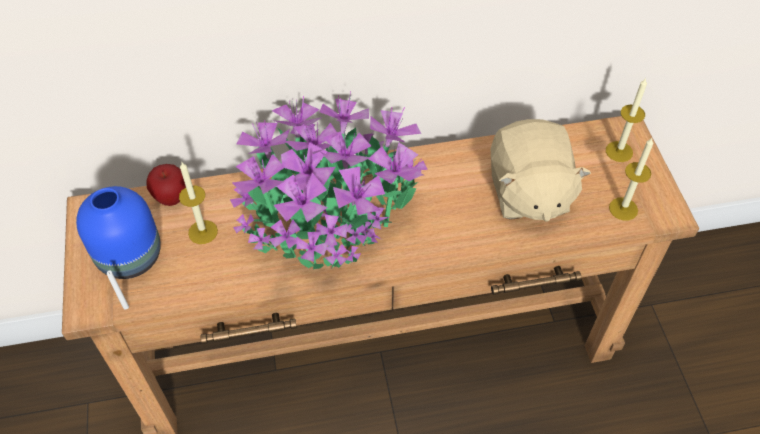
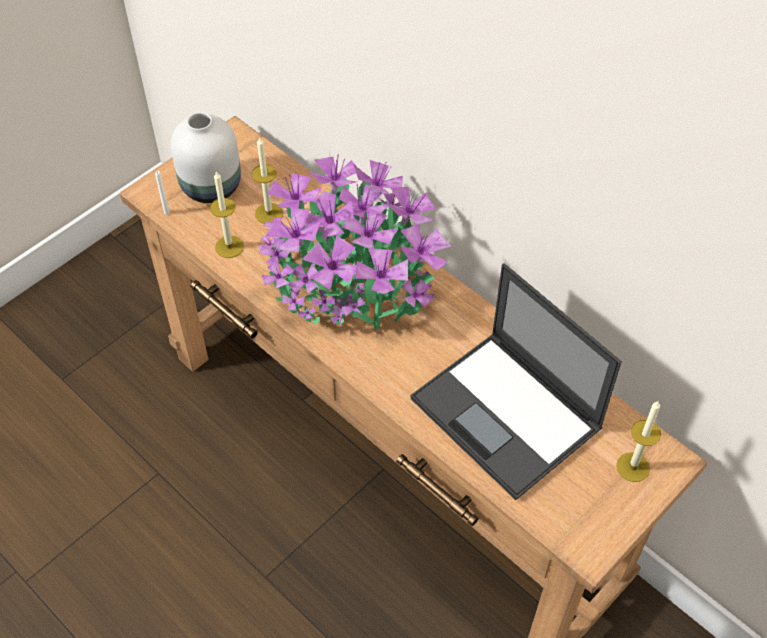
camera: 55 degrees right, 0 degrees up
(129, 258) = (209, 186): blue vase -> white vase
(171, 198) = (284, 174): apple -> none
(528, 193) = (507, 415): beige plush toy -> laptop
(623, 209) = (558, 505): candle -> candle (229, 246)

